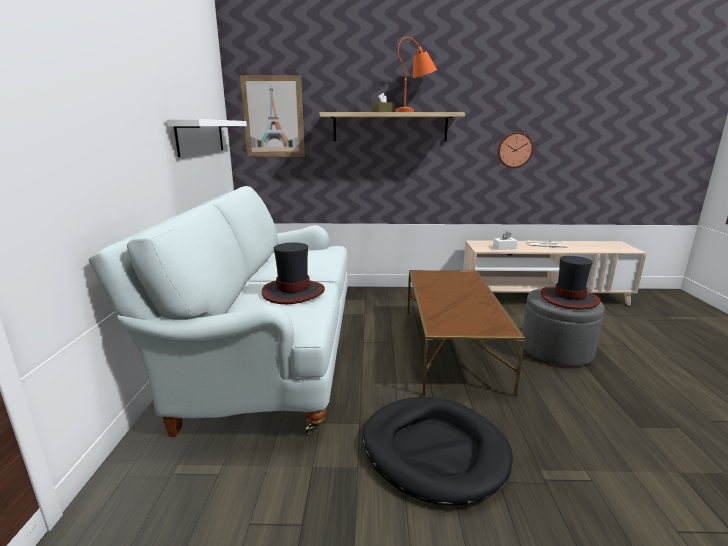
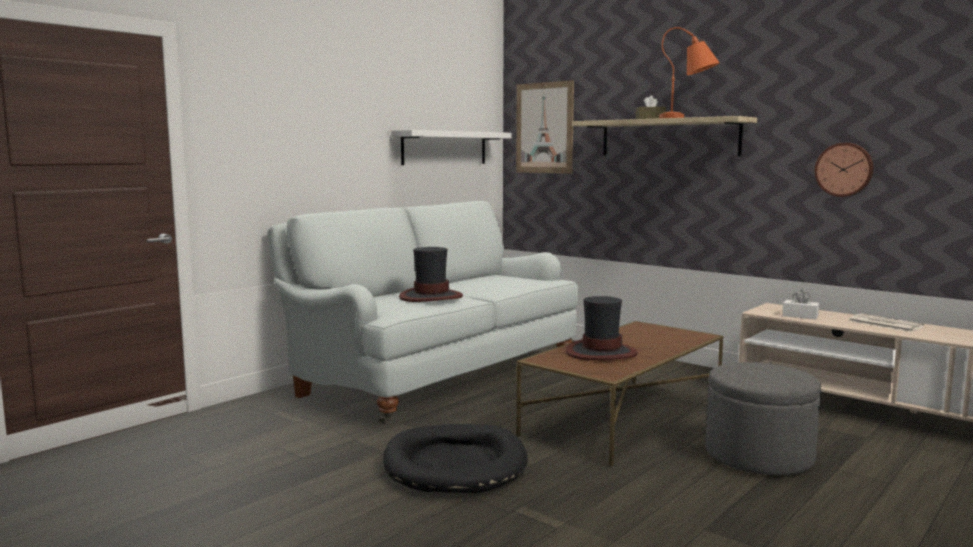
camera: 40 degrees right, 10 degrees down
(569, 299) = (765, 374): hat -> hat (601, 352)

